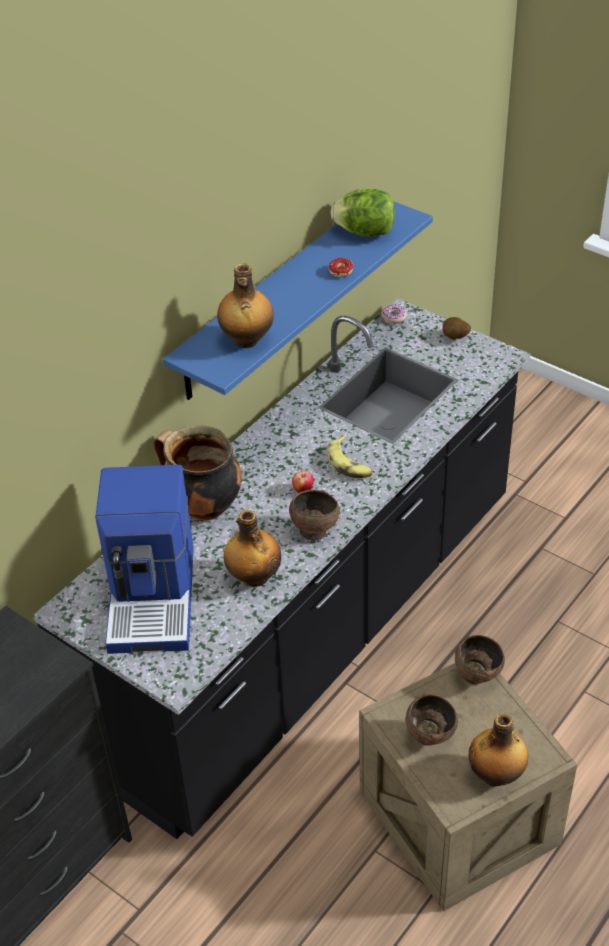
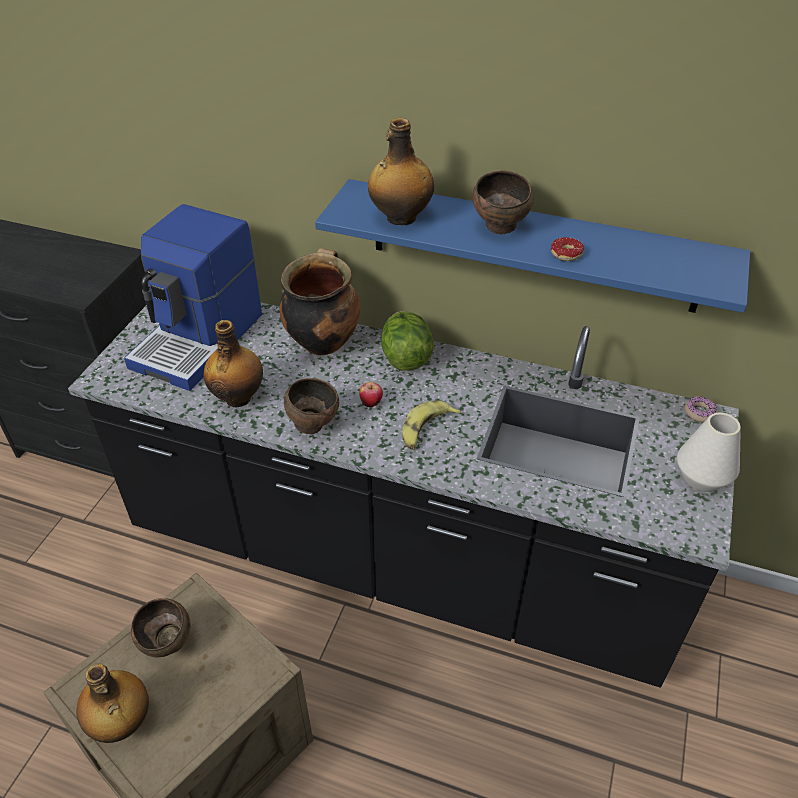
camera: 70 degrees right, 0 degrees up
(154, 596) = (200, 340): coffee machine -> coffee machine turned 45 degrees counterclockwise
(365, 232) = (660, 257): lettuce -> lettuce (406, 358)
(455, 338) = (702, 477): potato -> white vase
(477, 676) = (260, 674): brown bowl -> brown bowl (501, 229)

